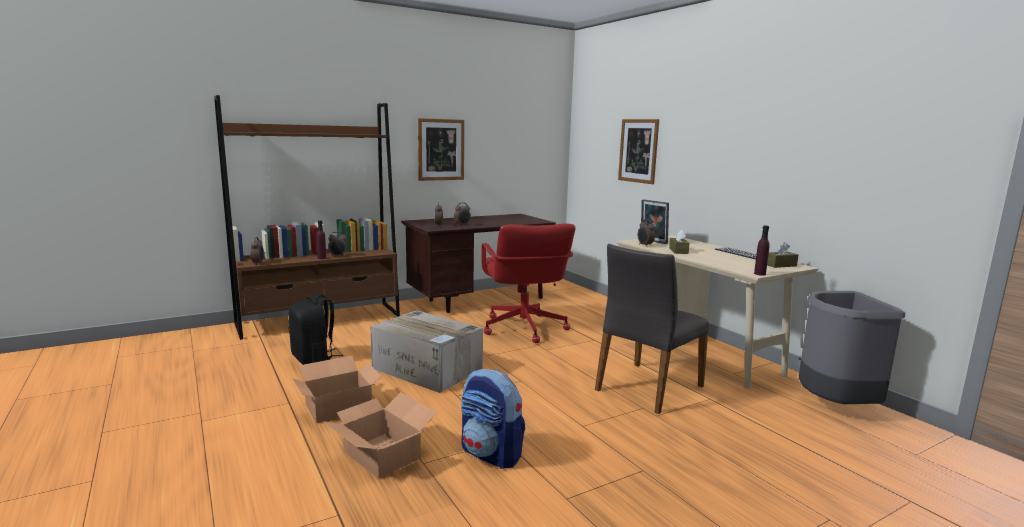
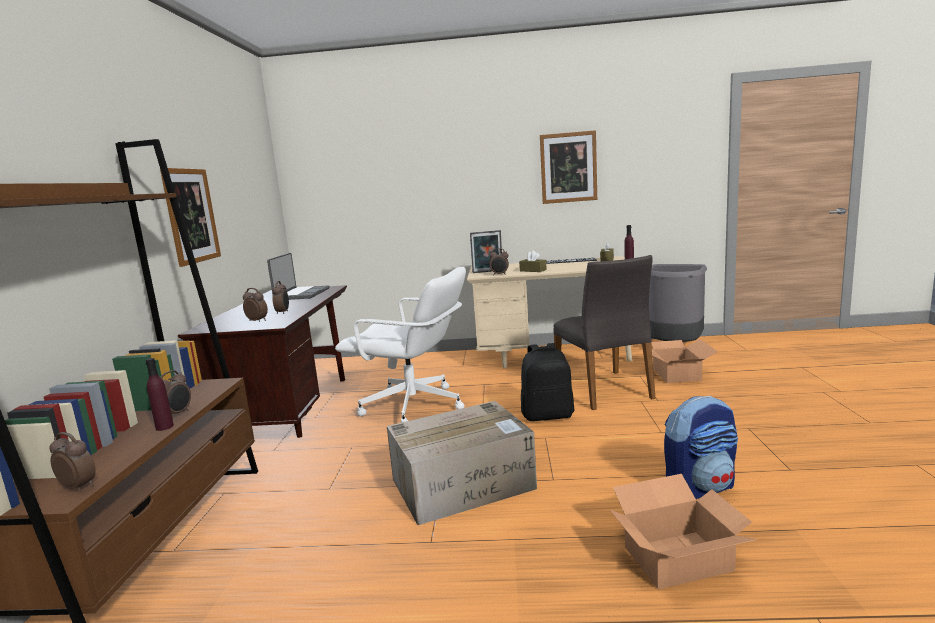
camera: 55 degrees left, 0 degrees up
(314, 359) = (323, 575): black backpack -> black backpack (548, 415)
(337, 407) = (521, 575): cardboard box -> cardboard box (676, 374)
(515, 220) = (301, 294): none -> laptop
(523, 328) = (414, 407): red office chair -> white office chair
(638, 151) = (402, 191): picture -> picture (568, 167)

